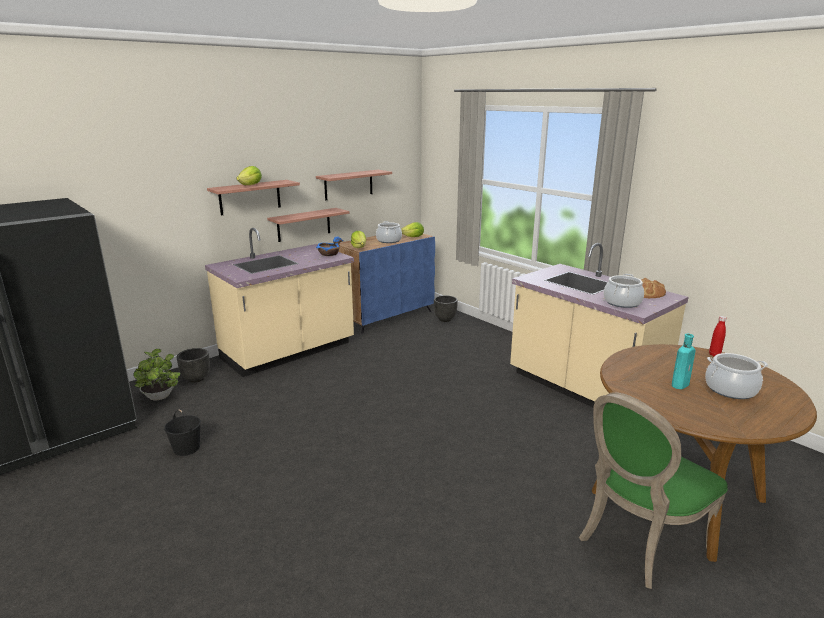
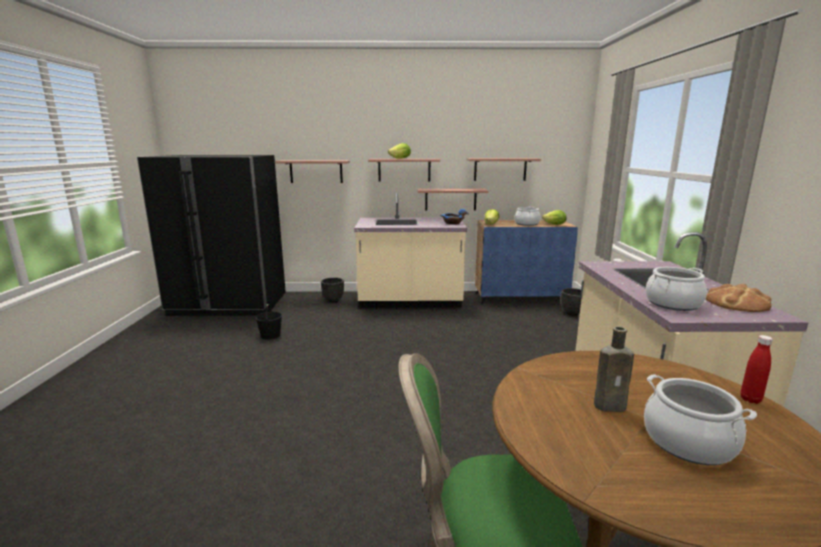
camera: 40 degrees right, 5 degrees down
(134, 213) = (316, 171): none -> shelf
(159, 398) = (300, 304): potted plant -> none
(680, 384) = (612, 406): turquoise bottle -> brown bottle

